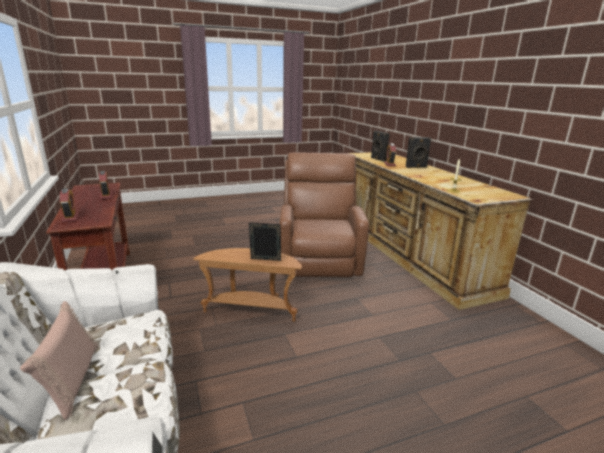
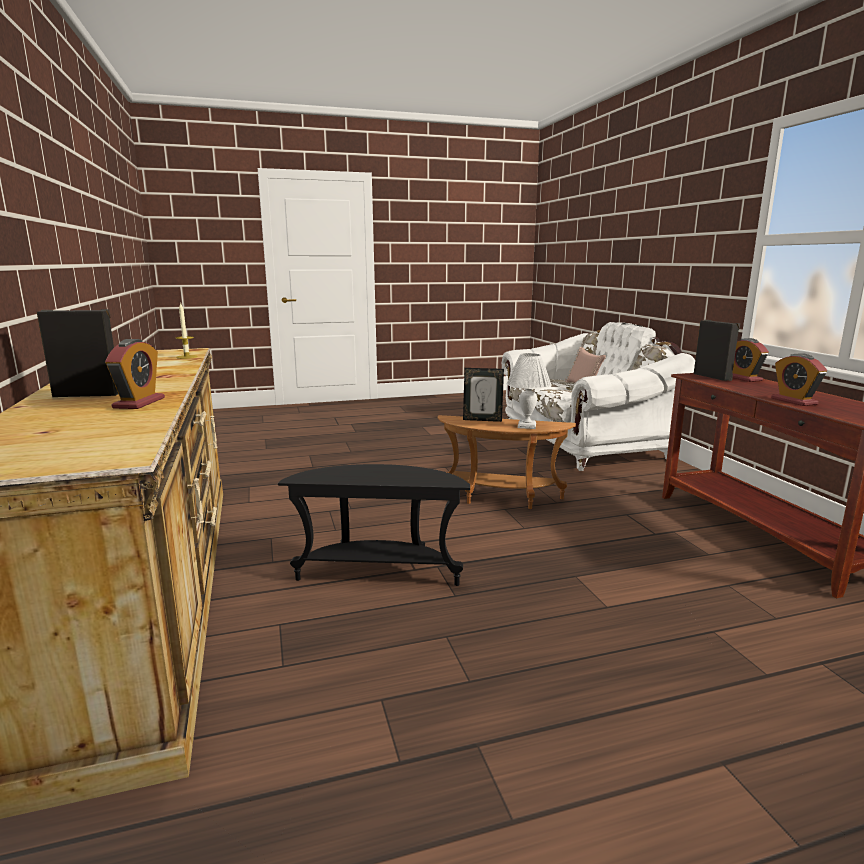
camera: 175 degrees left, 5 degrees down
(233, 253) = (527, 426): none -> white table lamp
(319, 260) = (379, 572): brown armchair -> black side table
(378, 159) = (118, 423): black speaker -> black speaker (713, 377)

